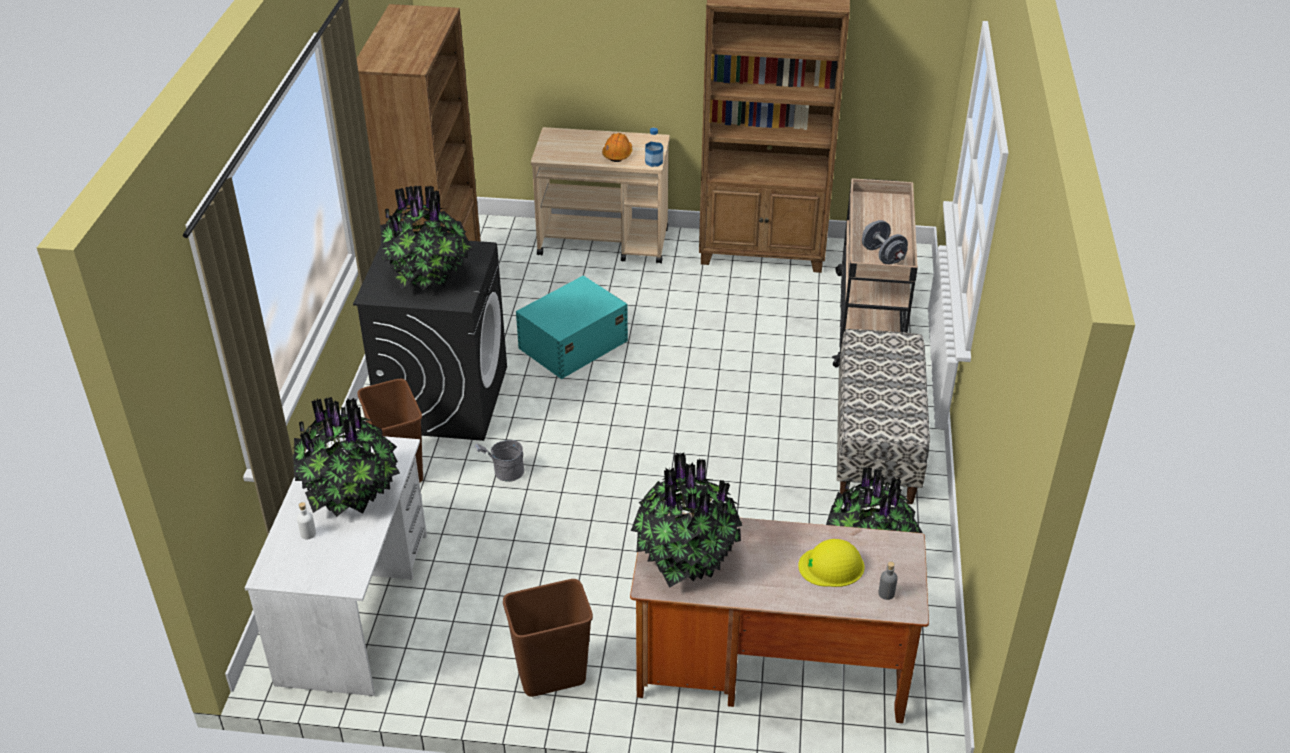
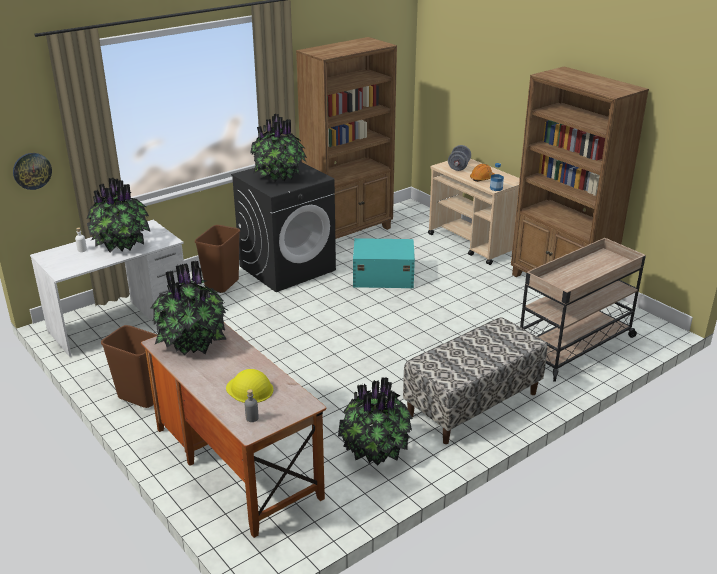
camera: 45 degrees right, 10 degrees down
(196, 456) = (32, 171): none -> wall clock
(504, 474) = (261, 309): grey bucket -> none
(882, 255) = (565, 283): grey dumbbell -> grey dumbbell (459, 167)

